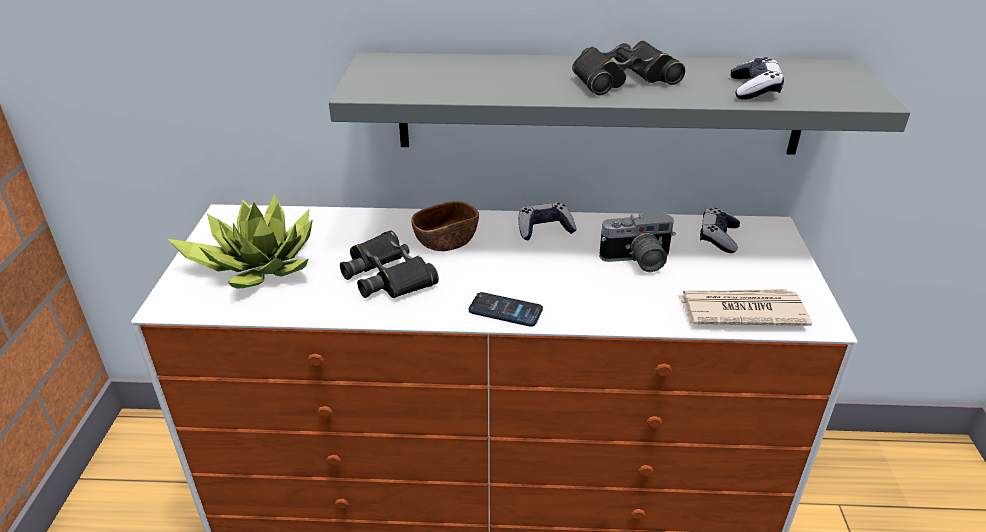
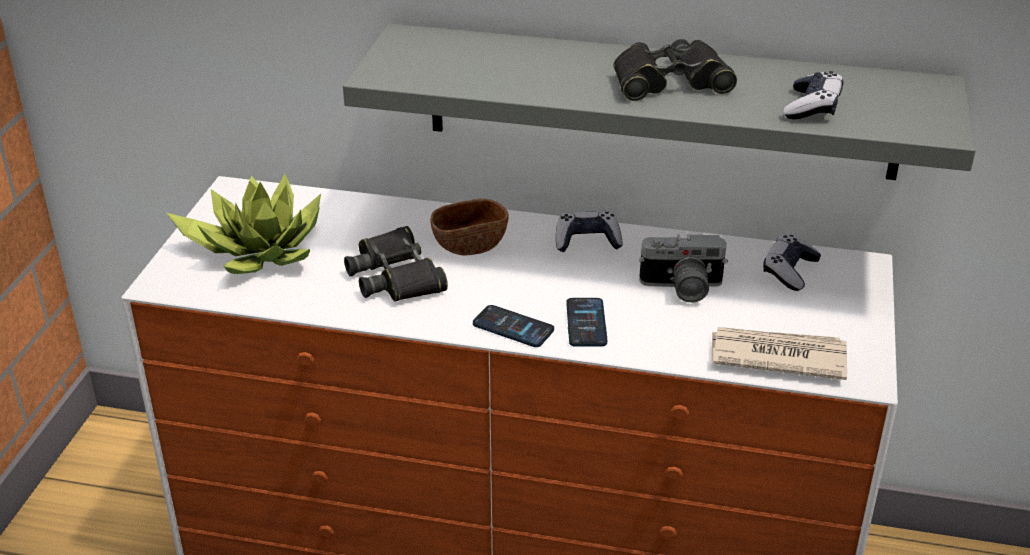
camera: 10 degrees right, 0 degrees up
(568, 300) = (586, 323): none -> phone

